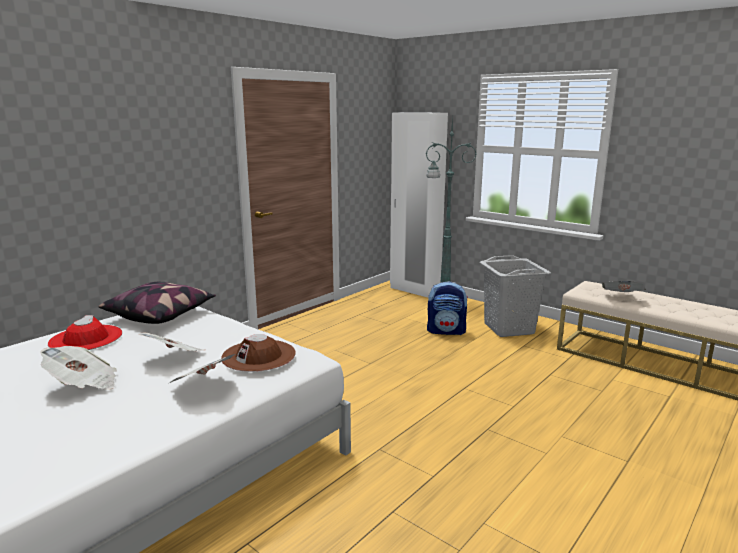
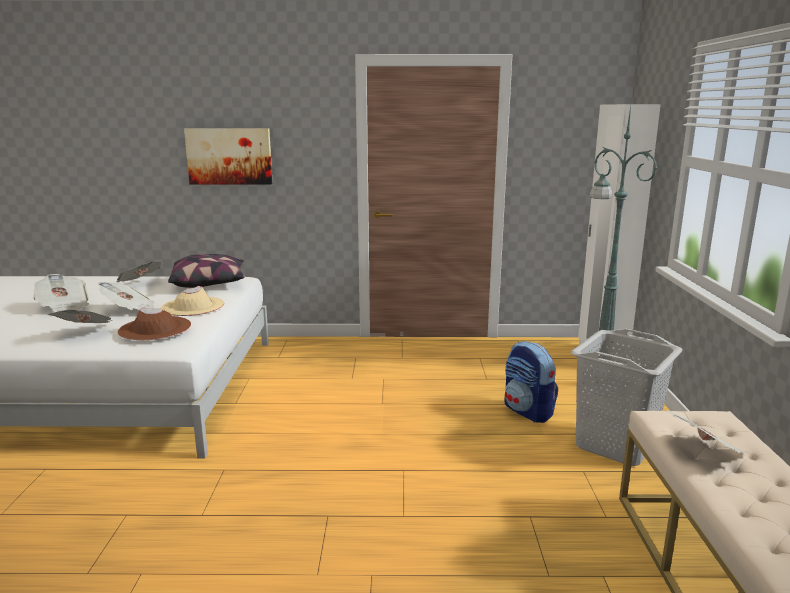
camera: 50 degrees right, 0 degrees up
(86, 338) = (140, 284): red hat -> newspaper
(120, 174) = (229, 156): none -> picture
(218, 333) = (192, 306): none -> beige hat

